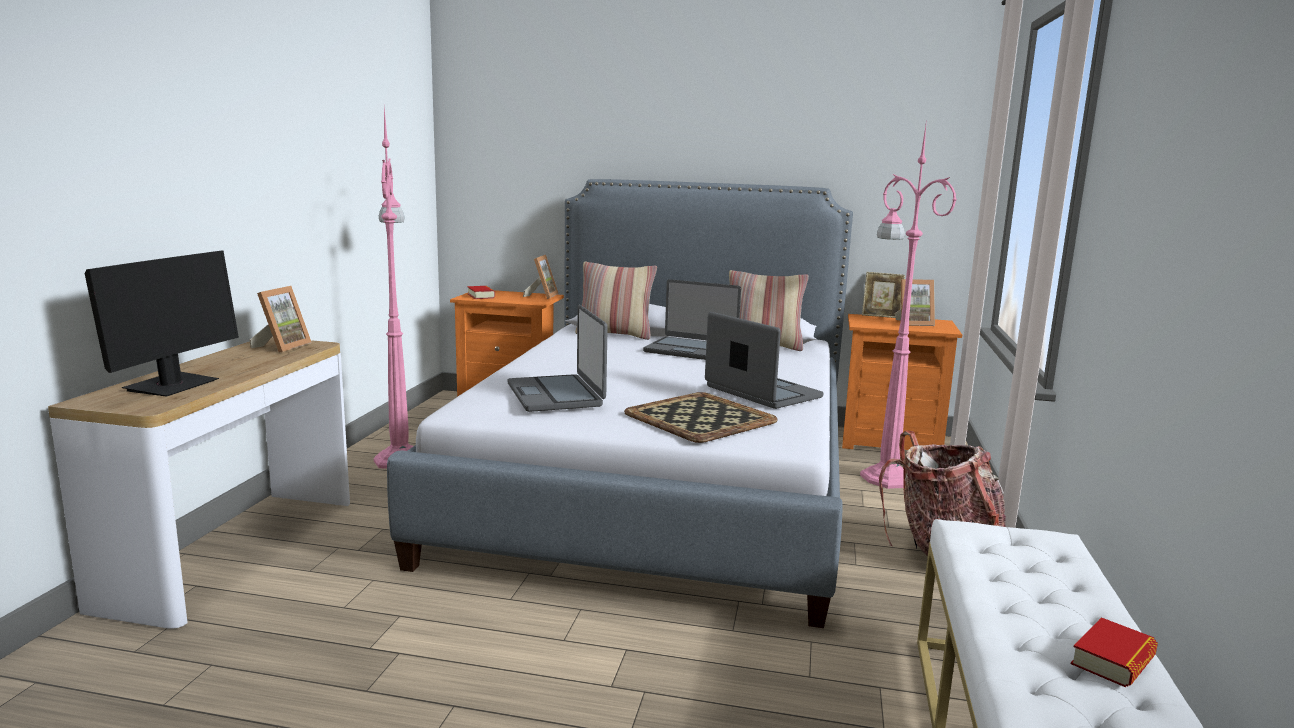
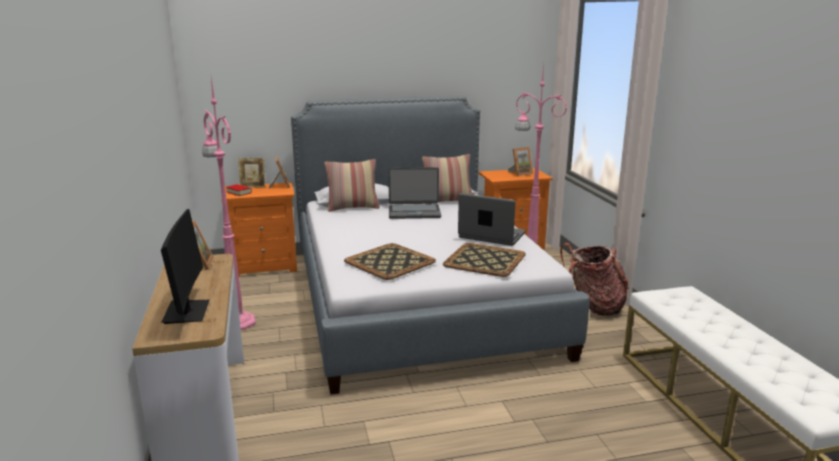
camera: 25 degrees left, 5 degrees up
(556, 395) = (391, 261): laptop -> tray
(881, 315) = (497, 170): picture frame -> picture frame (253, 186)
(1113, 660) = (762, 342): book -> none

